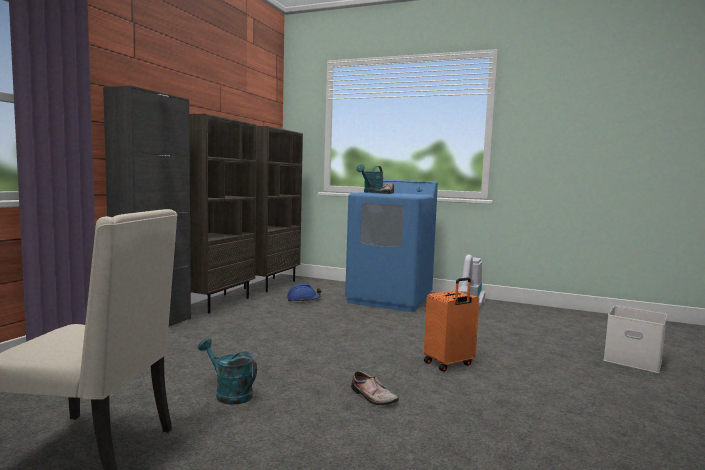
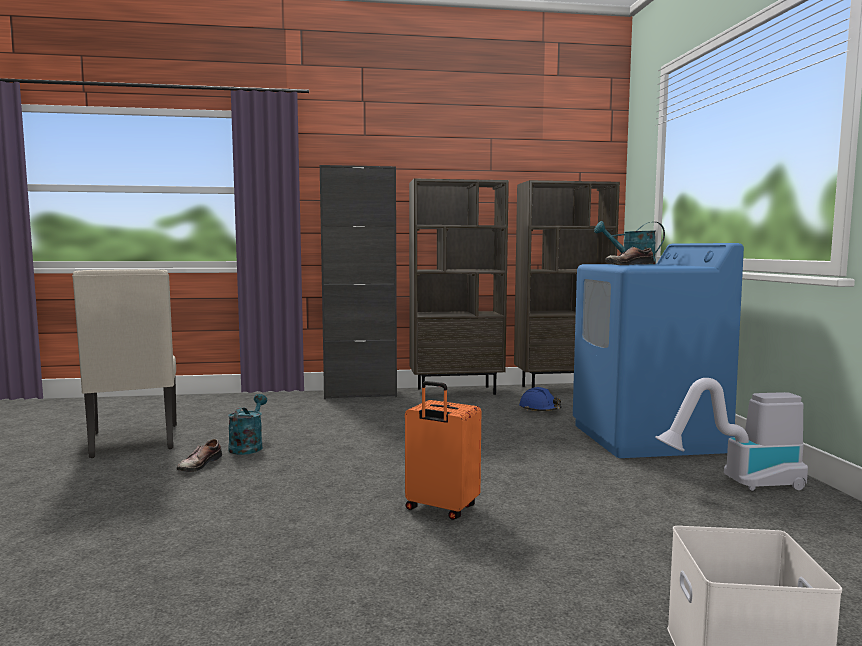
camera: 60 degrees right, 0 degrees up
(372, 397) = (292, 491): shoe -> shoe (198, 464)

